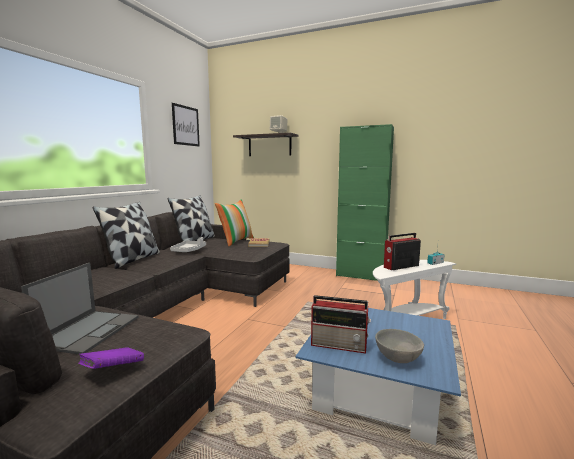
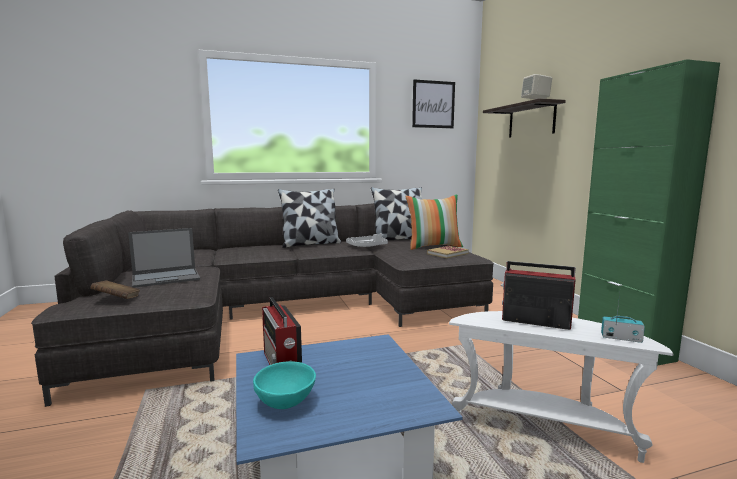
camera: 50 degrees right, 0 degrees up
(113, 370) = (117, 299): purple book -> brown book
(398, 358) = (286, 402): grey bowl -> turquoise bowl

